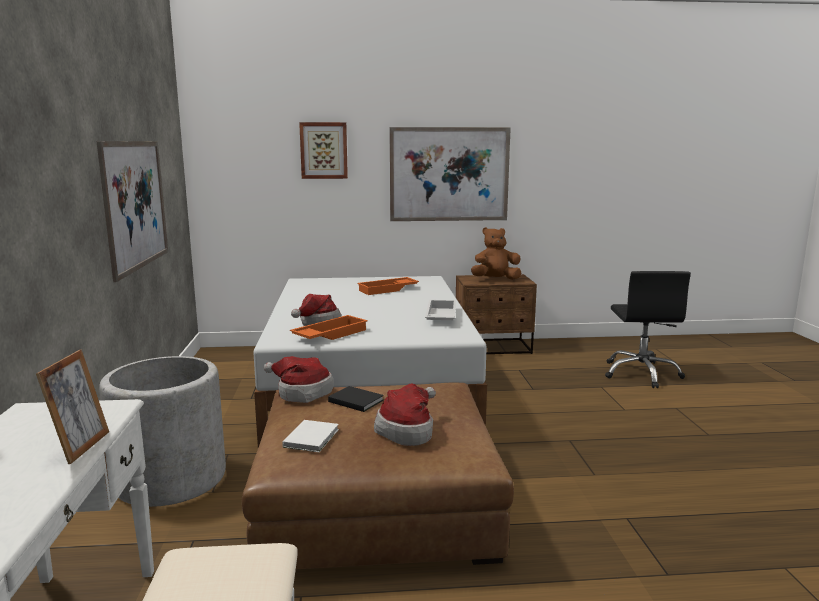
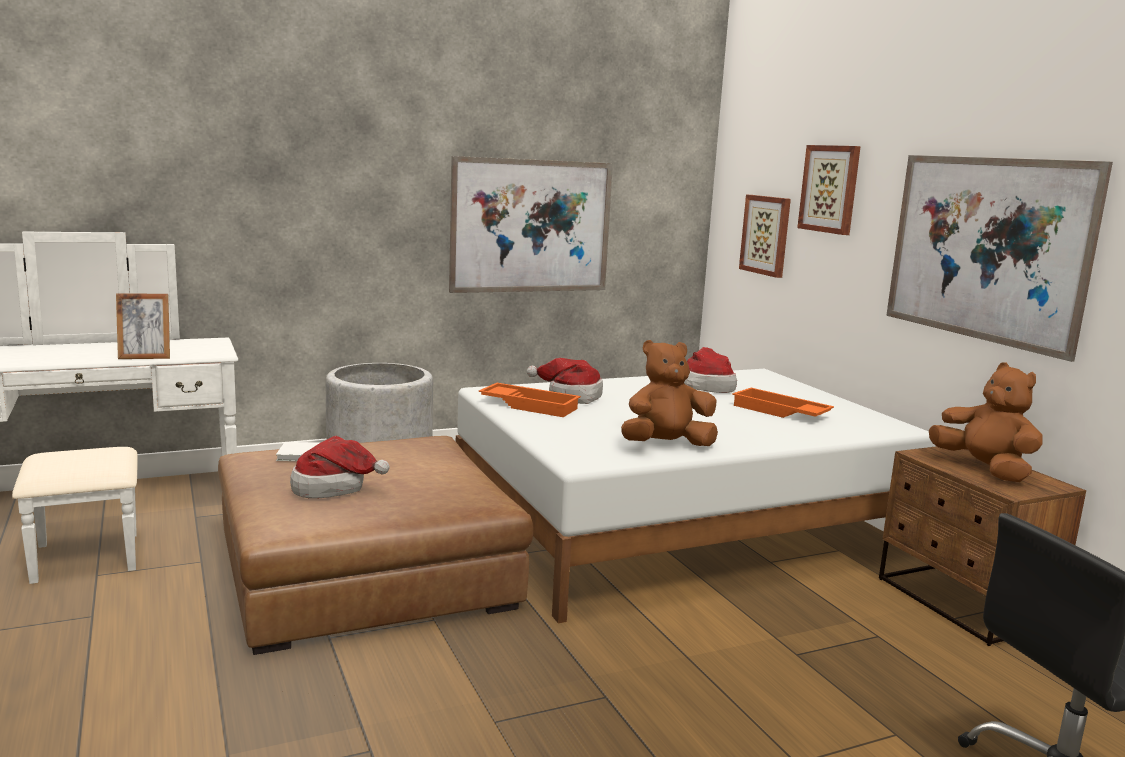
camera: 70 degrees right, 0 degrees up
(263, 187) = (766, 235): none -> picture
(301, 393) = (421, 439): hat -> hat (707, 386)
(355, 400) = (408, 460): black book -> none
(440, 317) = (666, 445): white tray -> brown plush toy

